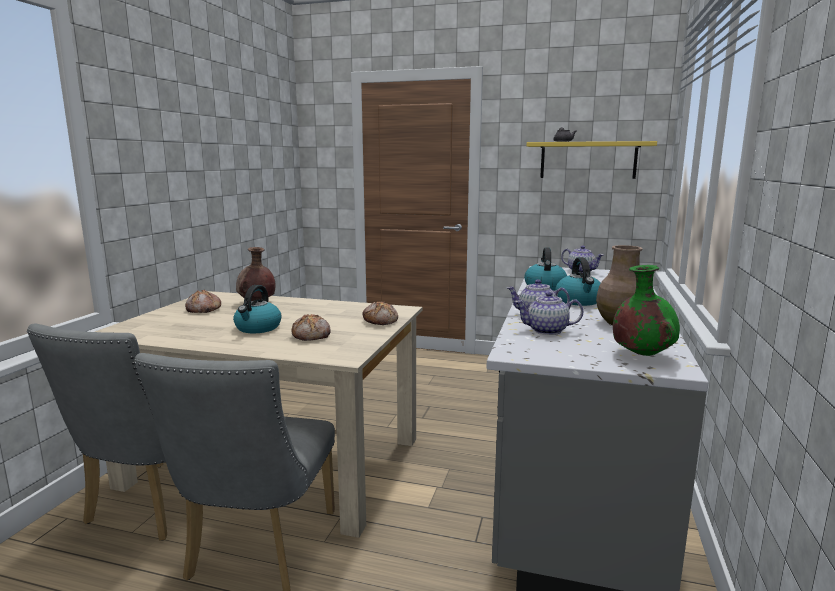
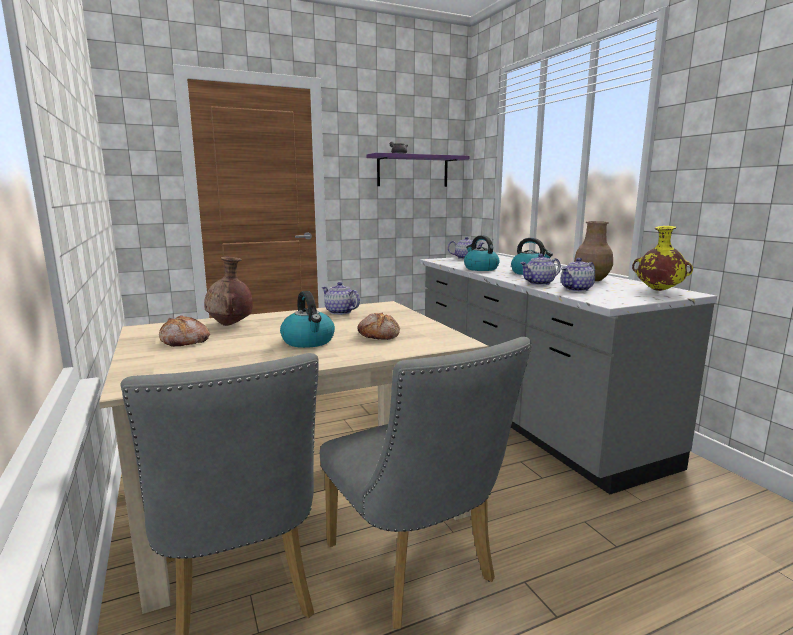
camera: 40 degrees left, 0 degrees up
(349, 308) = (339, 312): none -> teapot
(381, 321) = (397, 315): bread -> none
(588, 160) = (413, 171): yellow shelf -> purple shelf
(641, 355) = (658, 291): green vase -> yellow vase

